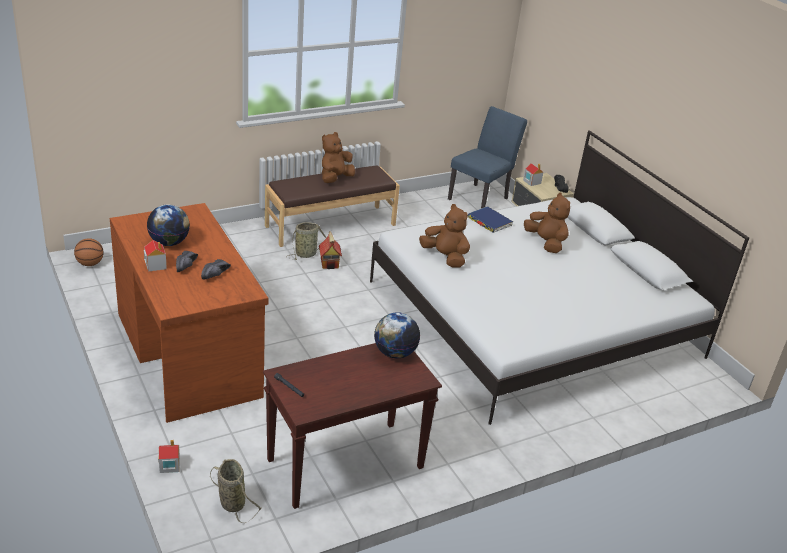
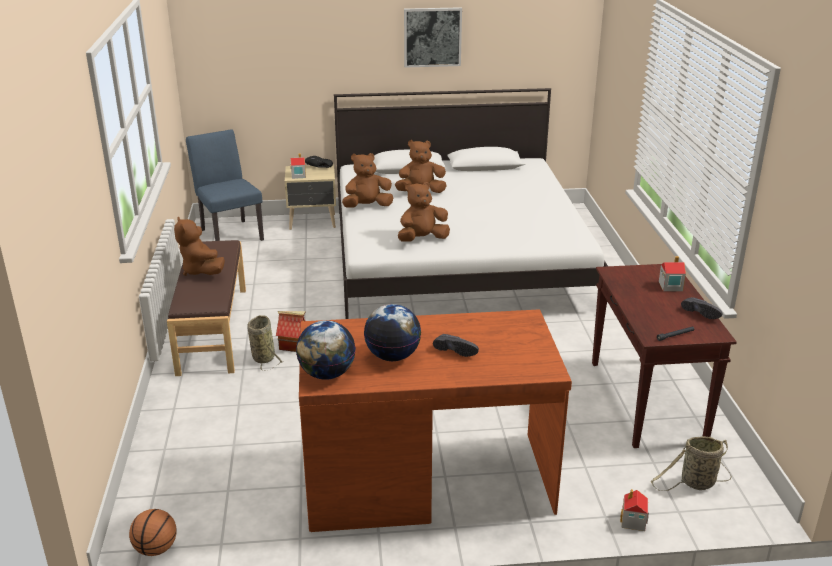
camera: 65 degrees left, 5 degrees down
(155, 265) = (444, 371): toy house -> toy house (670, 286)
(216, 275) = (484, 333): black shoe -> black shoe (702, 313)
(395, 353) = (624, 274): globe -> globe (326, 374)
(489, 221) = (367, 206): blue book -> brown plush toy
(670, 120) = (432, 37): none -> picture

